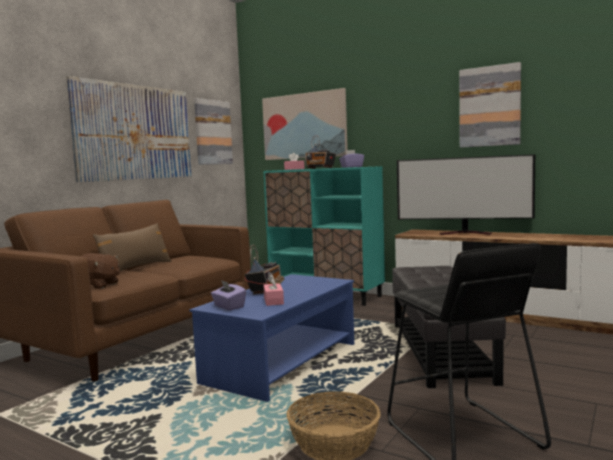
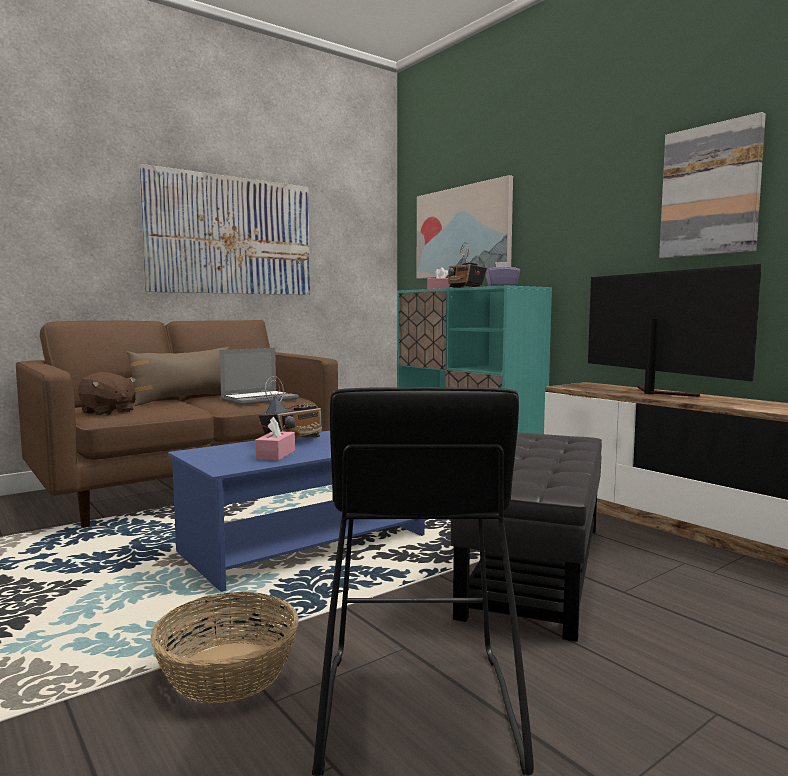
camera: 20 degrees right, 0 degrees up
(196, 262) = (260, 399): none -> laptop
(212, 132) = (349, 240): picture -> none
(228, 307) = (212, 455): purple tissue box -> none
(466, 233) = (655, 392): television -> television turned 150 degrees counterclockwise

